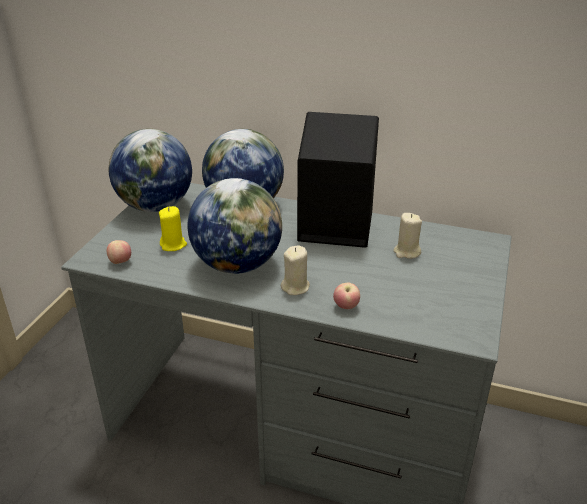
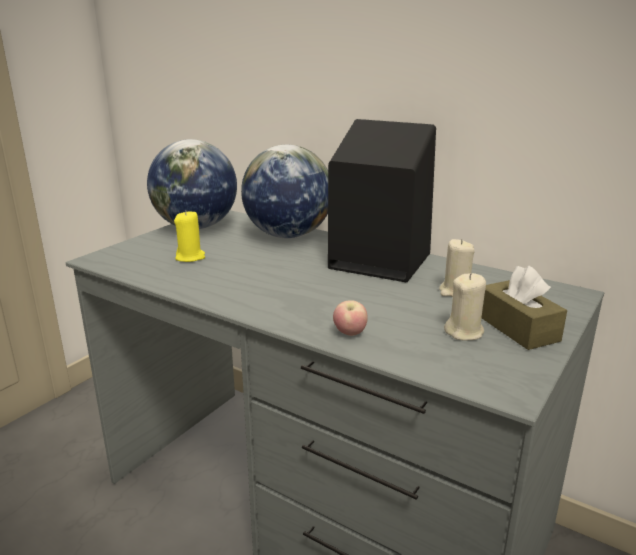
camera: 15 degrees right, 10 degrees down
(120, 262) = (125, 265): apple -> none
(237, 265) = (246, 280): globe -> none
(295, 287) = (299, 308): beige candle -> beige candle (464, 332)
(462, 281) = (517, 328): none -> brown tissue box

